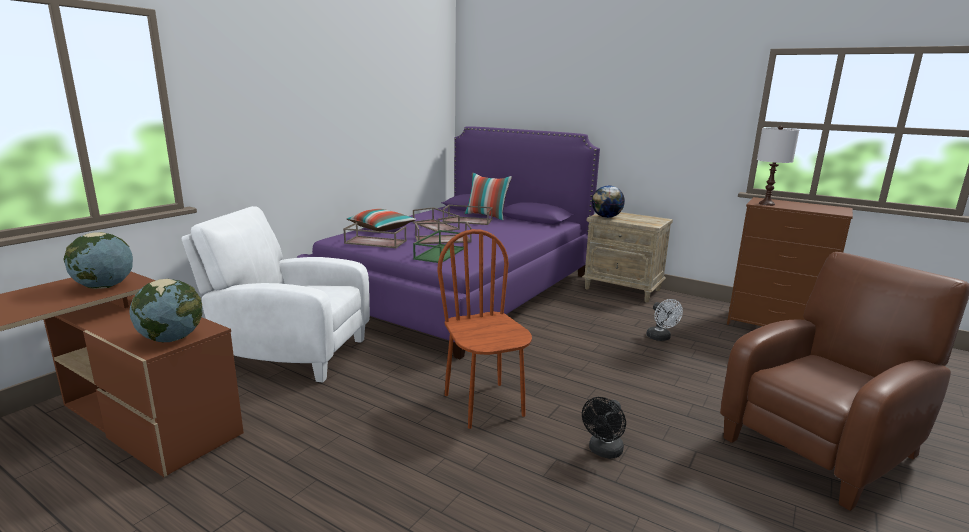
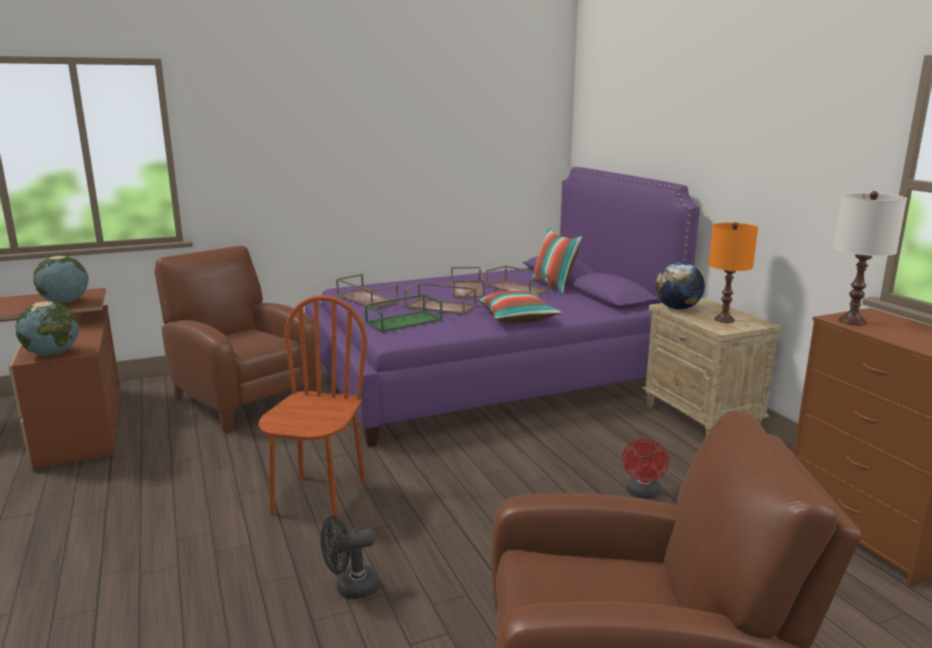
camera: 35 degrees right, 0 degrees up
(290, 352) = (242, 398): white armchair -> brown armchair
(381, 228) = (406, 284): pillow -> pillow (517, 318)
(642, 220) = (724, 320): none -> orange table lamp
(660, 338) = (643, 494): white fan -> red fan

